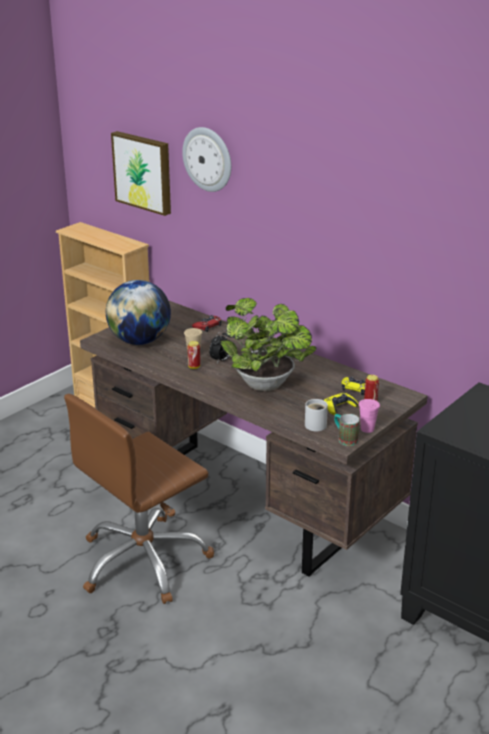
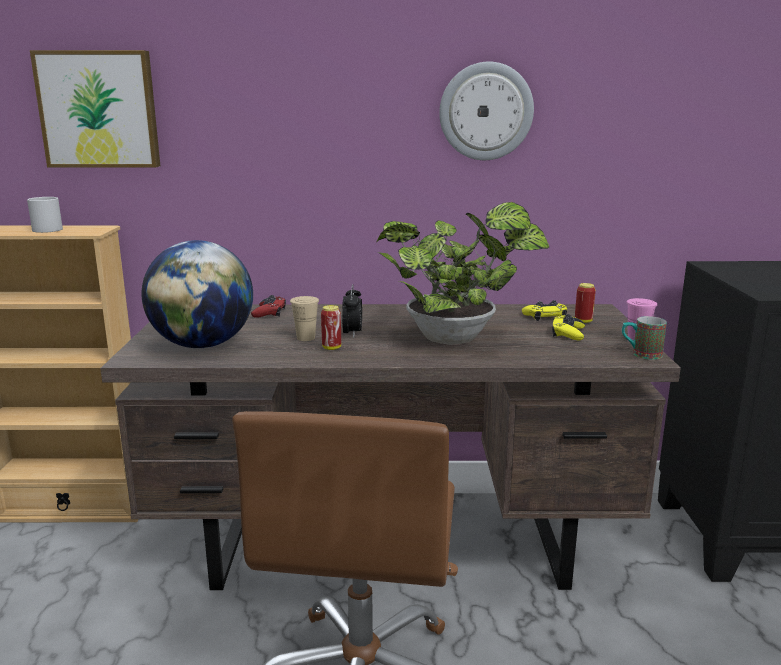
camera: 40 degrees left, 10 degrees down
(208, 159) = (231, 61): wall clock -> wall clock (486, 112)
(316, 424) = (585, 353): white mug -> white mug (48, 229)

